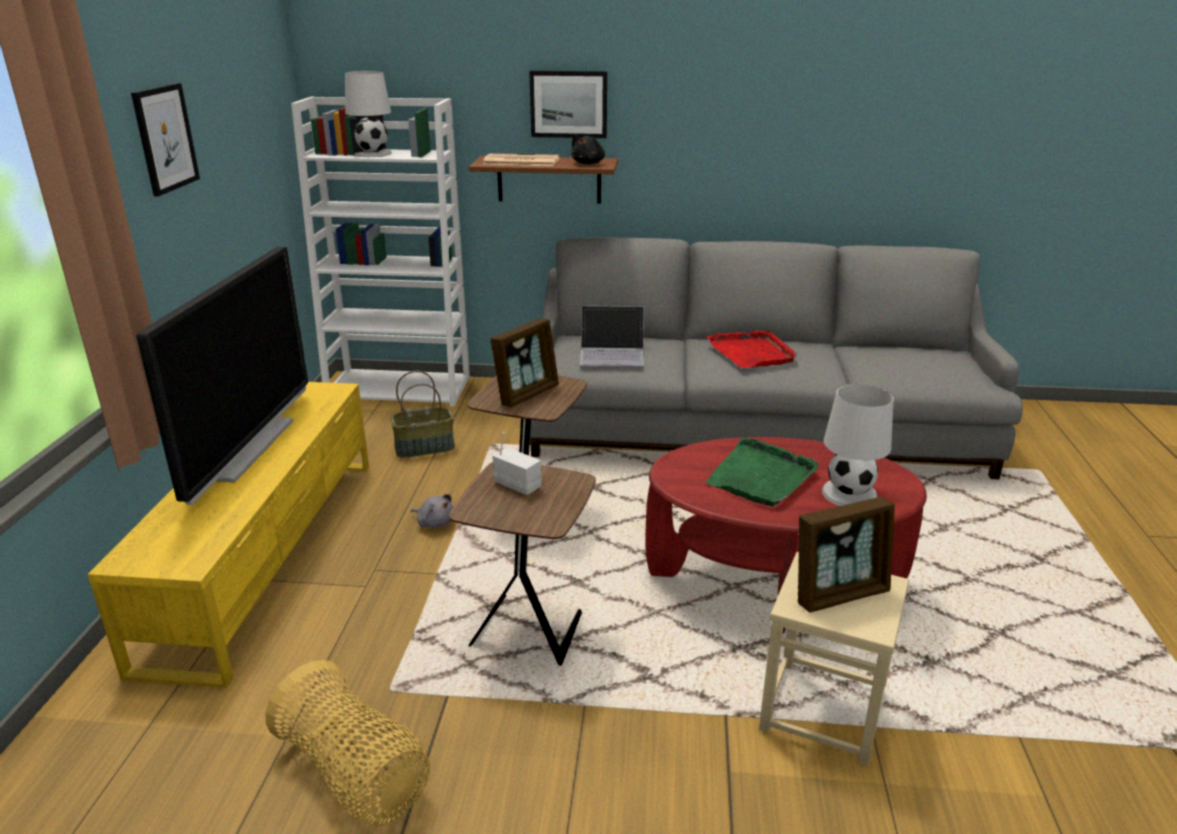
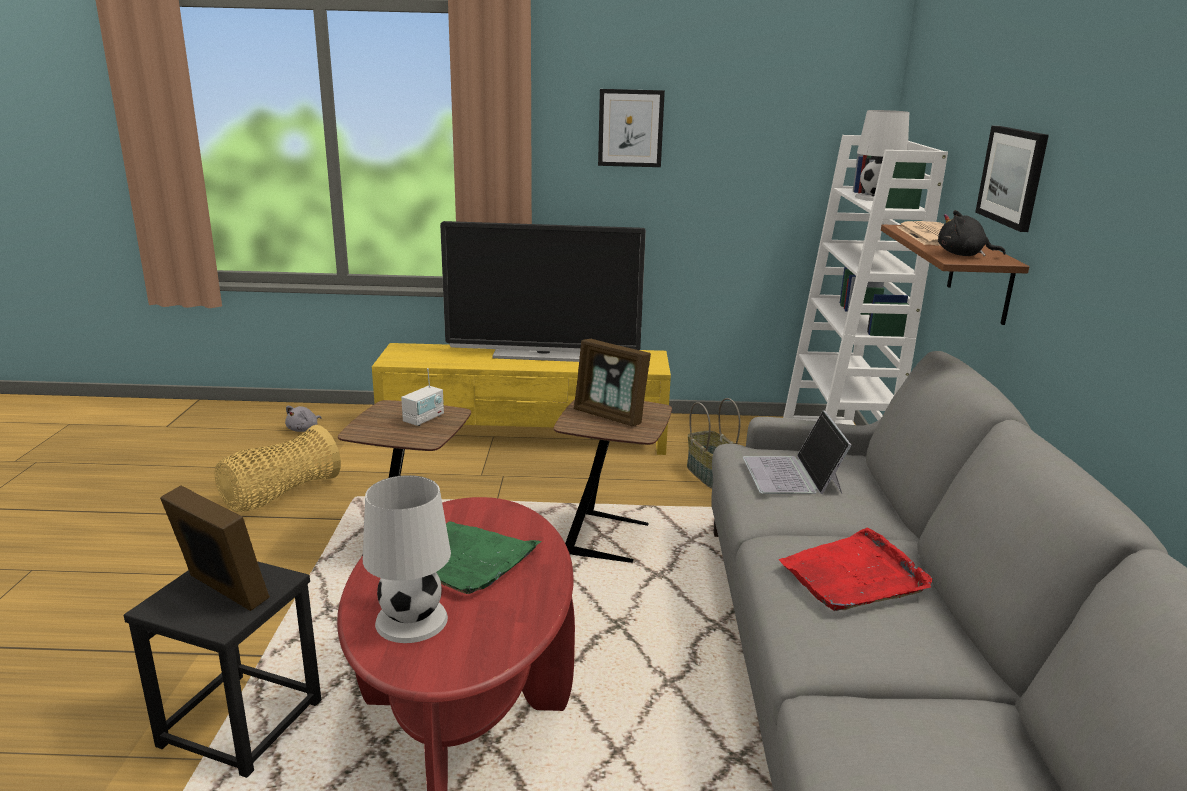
camera: 85 degrees right, 5 degrees down
(435, 523) = (574, 493): grey plush toy -> grey plush toy (304, 429)
(823, 710) = (242, 724): beige stool -> black stool
(839, 594) = (222, 592): picture frame -> picture frame turned 150 degrees clockwise

